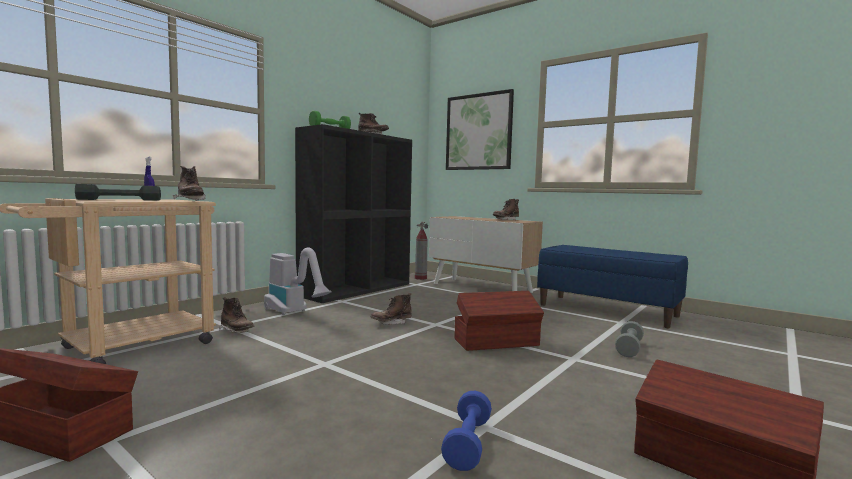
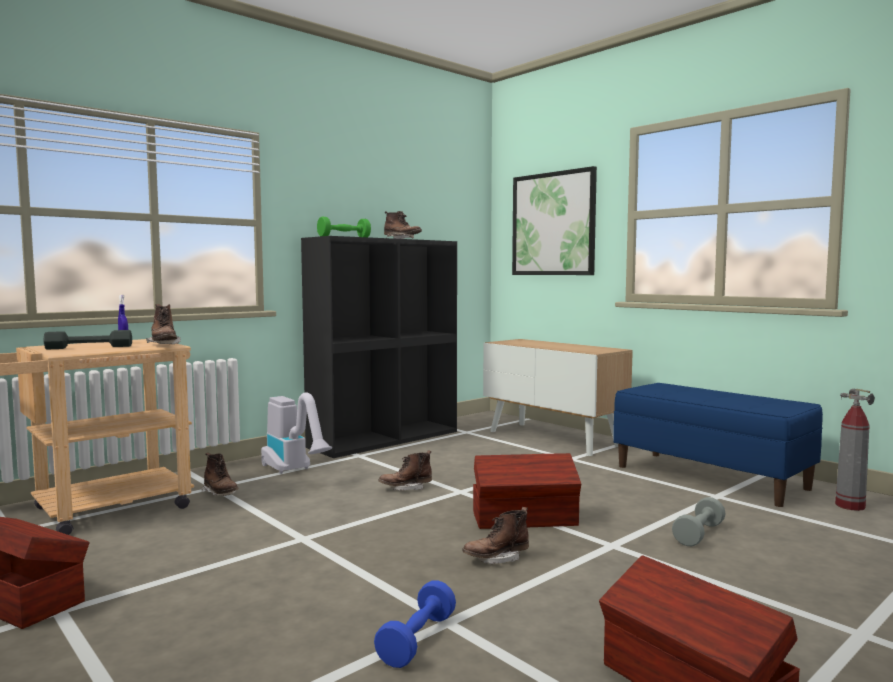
camera: 10 degrees right, 0 degrees up
(420, 278) = (477, 423): fire extinguisher -> fire extinguisher (849, 506)
(505, 220) = (580, 348): brown boot -> brown boot (496, 558)

